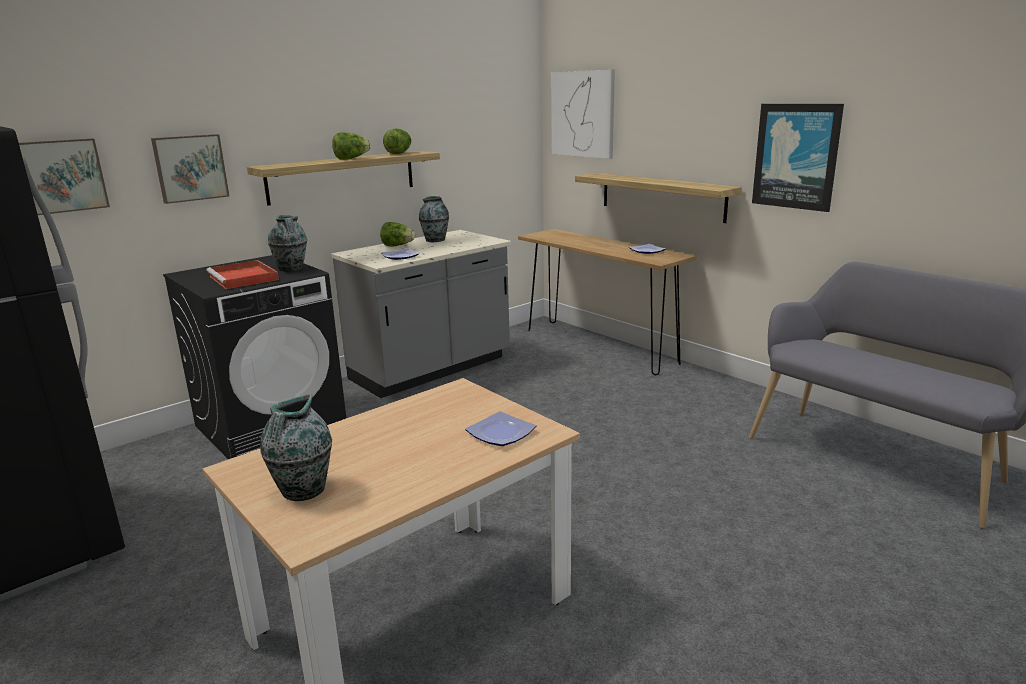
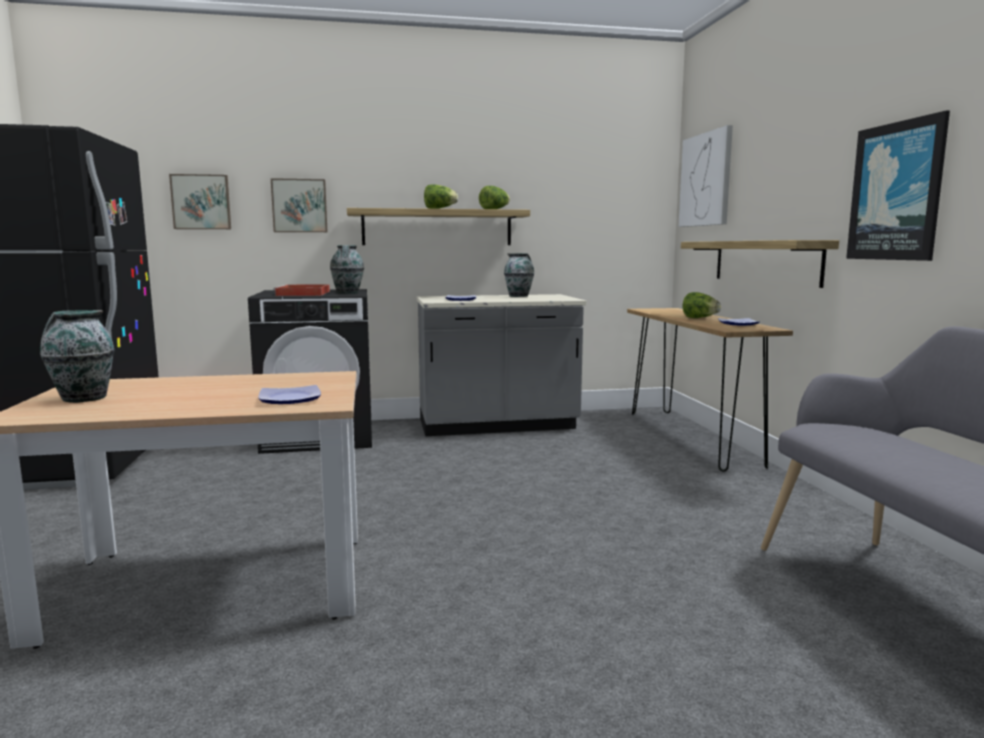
camera: 30 degrees right, 10 degrees down
(397, 246) = (478, 296): lettuce -> lettuce (700, 318)

